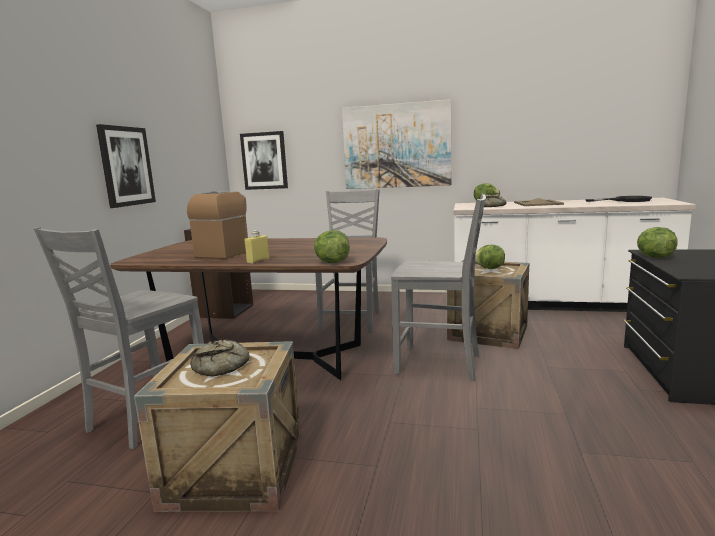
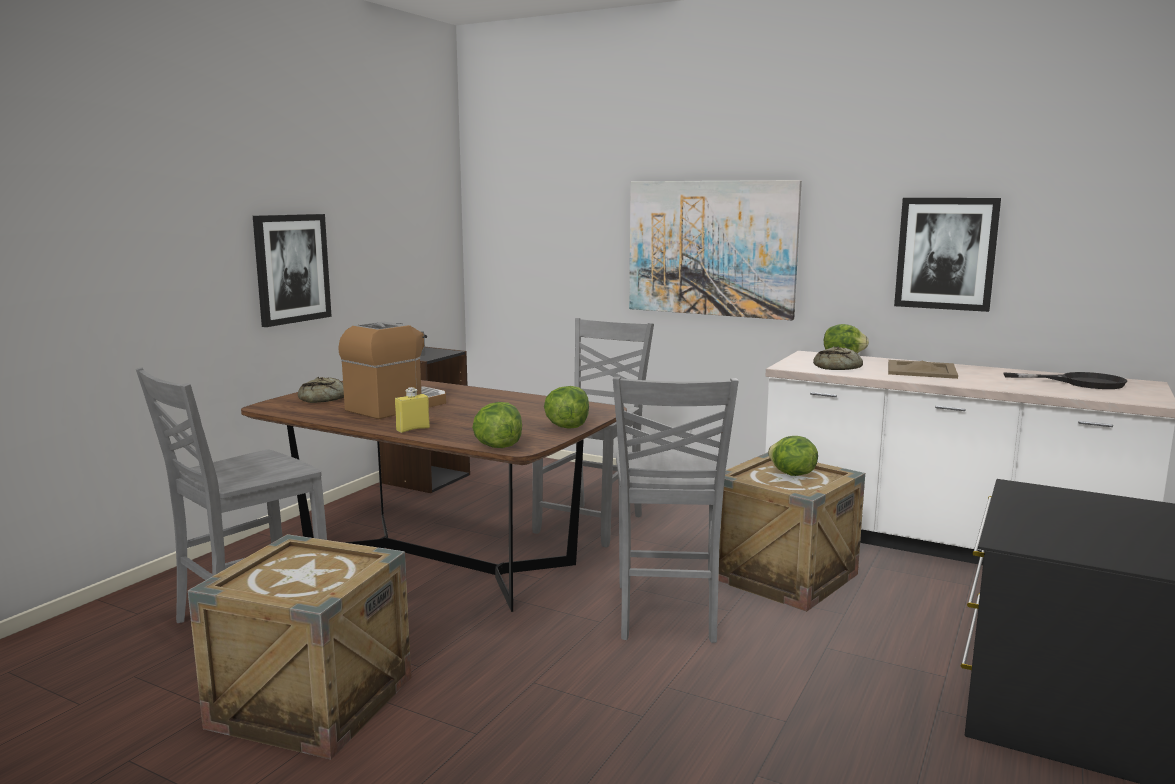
camera: 15 degrees right, 0 degrees up
(223, 365) = (304, 570): bread -> bread (324, 398)
(264, 161) = (515, 253): picture -> picture (946, 253)
(440, 364) = (667, 614): grey chair -> grey chair turned 60 degrees clockwise
(654, 257) = (1010, 500): lettuce -> lettuce (567, 427)

